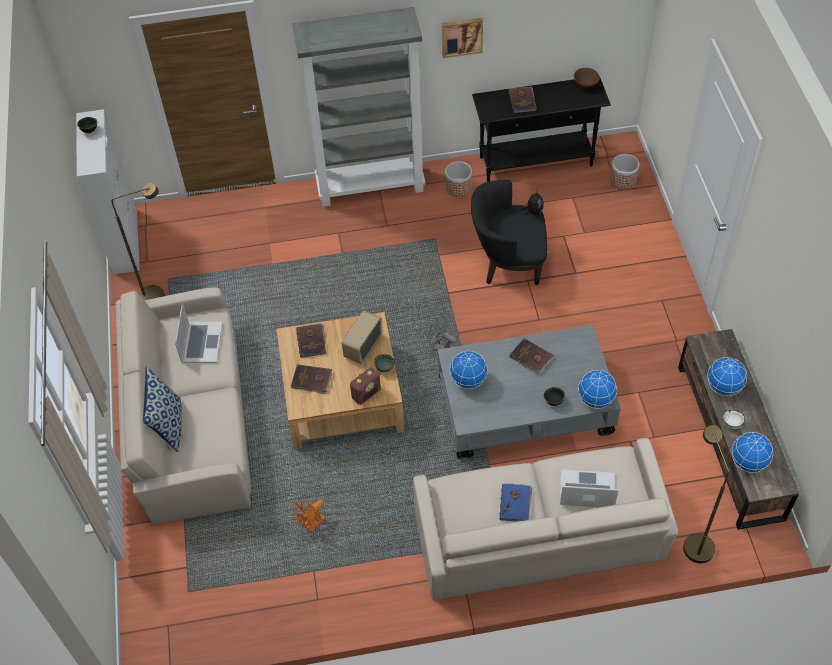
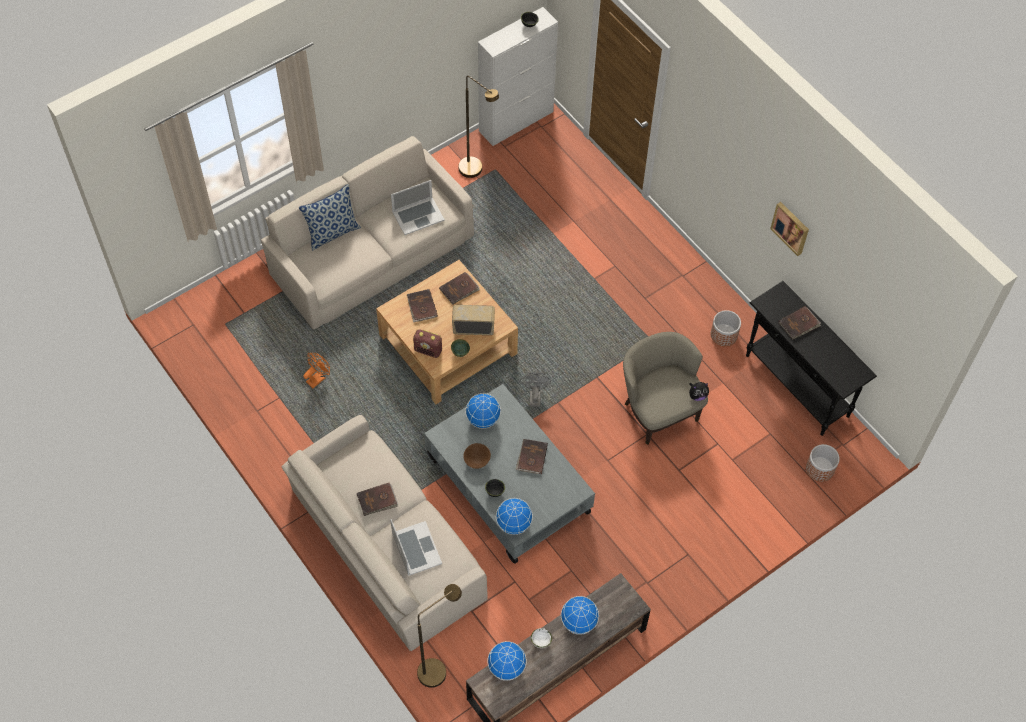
camera: 60 degrees right, 5 degrees up
(312, 525) = (318, 378): orange fan -> orange fan turned 120 degrees clockwise
(371, 186) = (683, 266): grey bookcase -> none
(508, 262) = (658, 410): black armchair -> beige armchair
(515, 503) = (377, 500): blue book -> brown book
(586, 84) = (856, 368): brown bowl -> brown bowl (476, 461)

